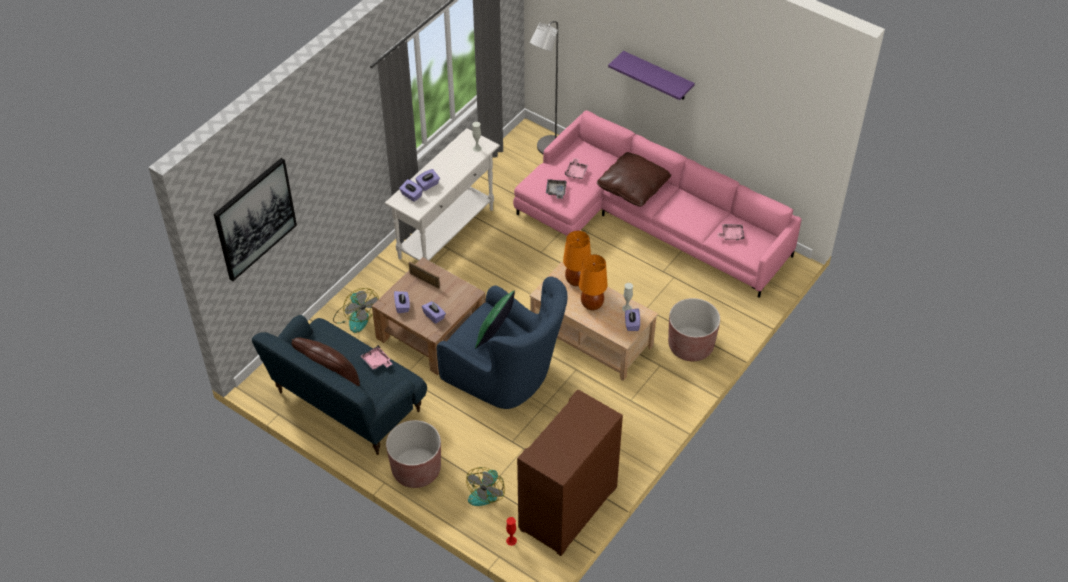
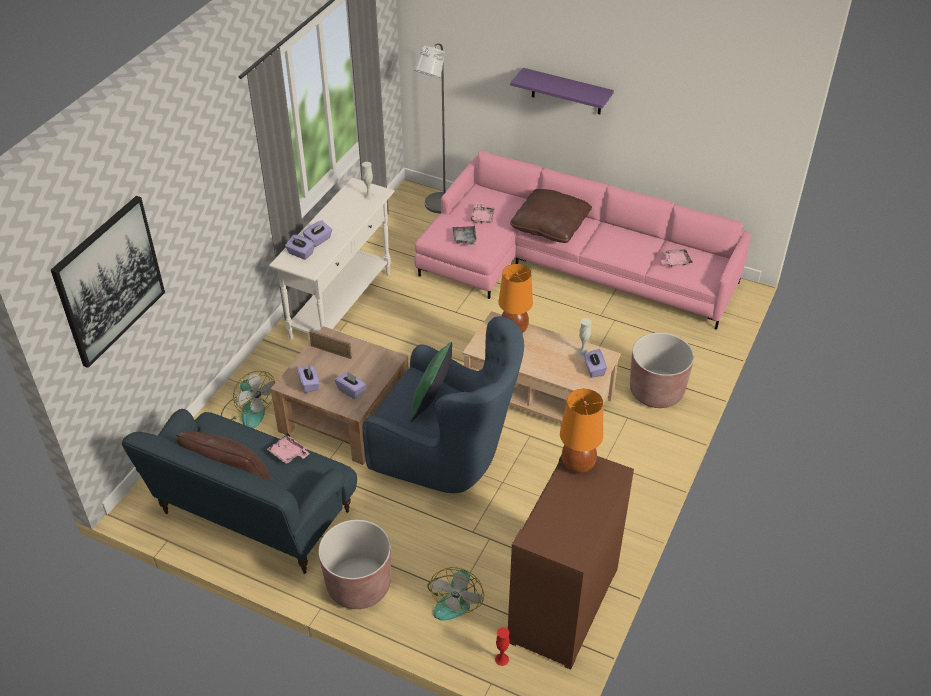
camera: 10 degrees left, 5 degrees down
(592, 304) = (540, 353): orange table lamp -> orange table lamp (578, 464)

